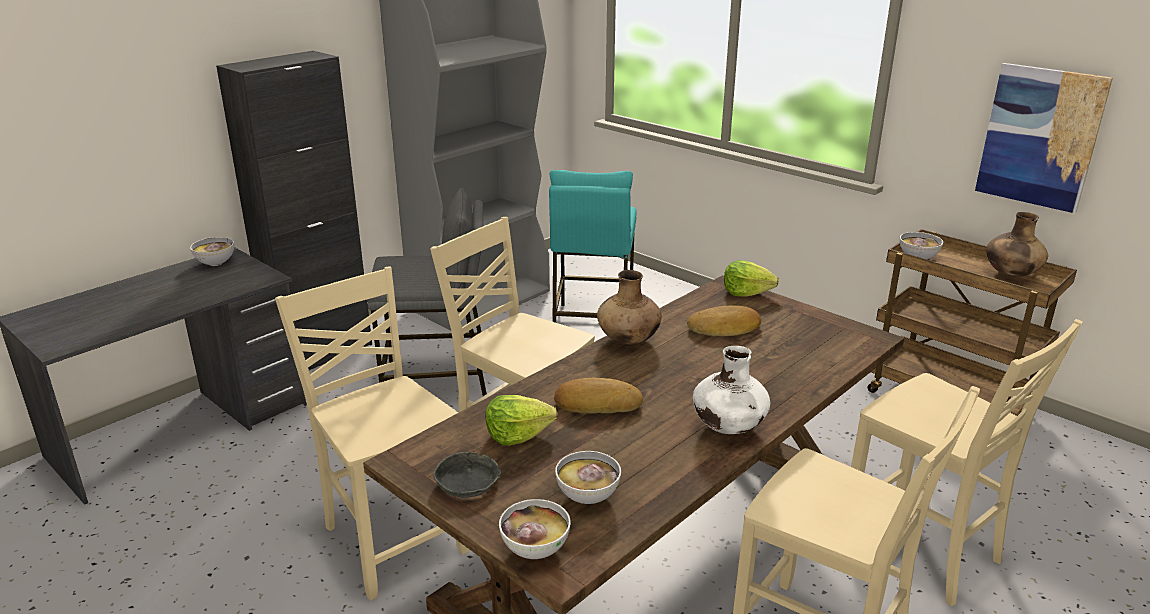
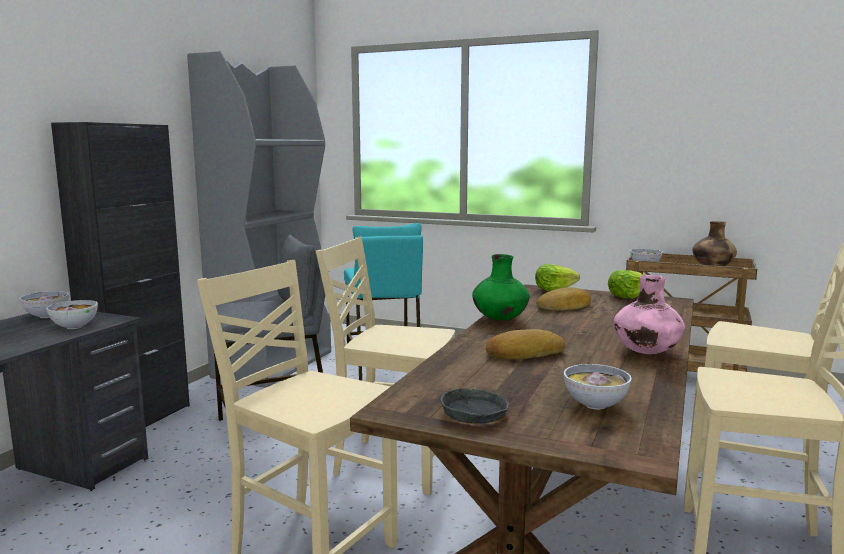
camera: 20 degrees left, 15 degrees down
(517, 434) = (480, 378): lettuce -> lettuce (627, 296)
(535, 549) = (598, 446): bowl -> bowl (74, 327)
(628, 340) = (499, 319): brown vase -> green vase
(728, 427) = (646, 352): white vase -> pink vase
(1040, 137) = (709, 171): picture -> none

